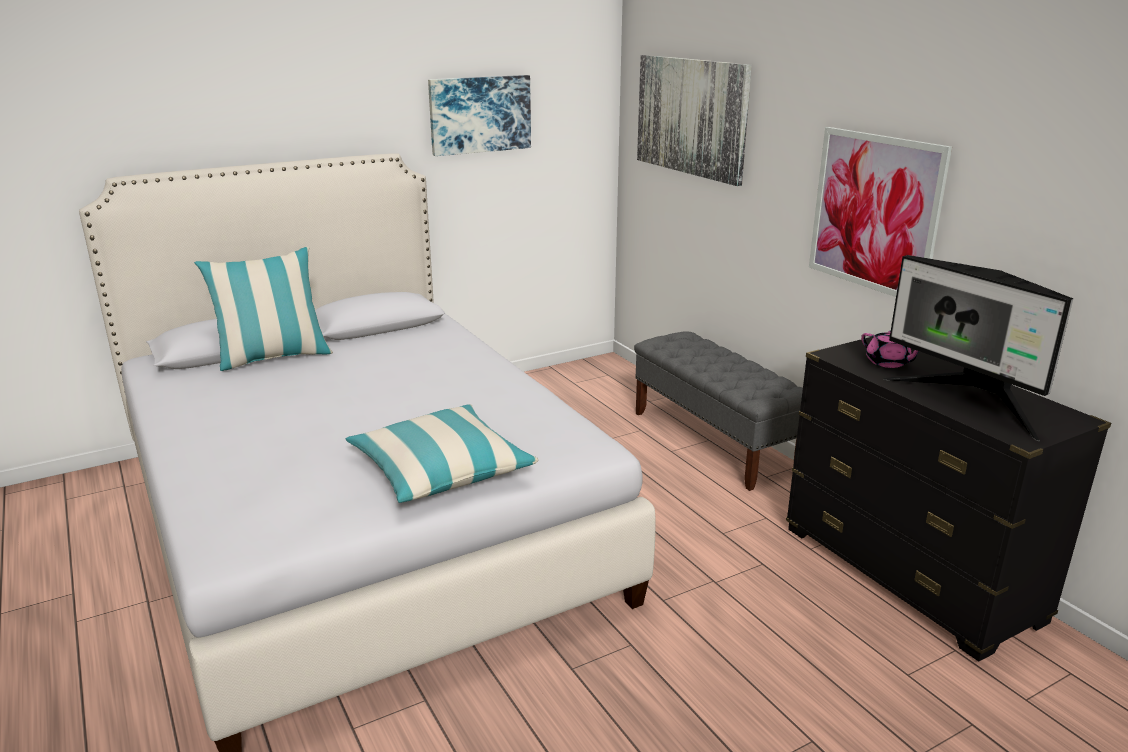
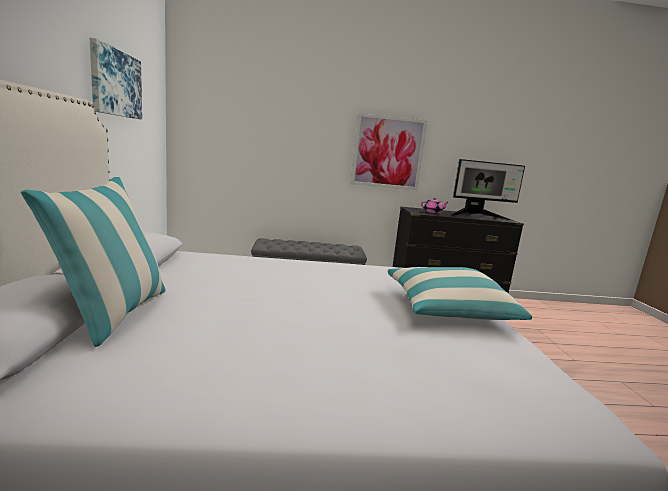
camera: 65 degrees left, 10 degrees down
(691, 116) = (248, 108): picture -> none

